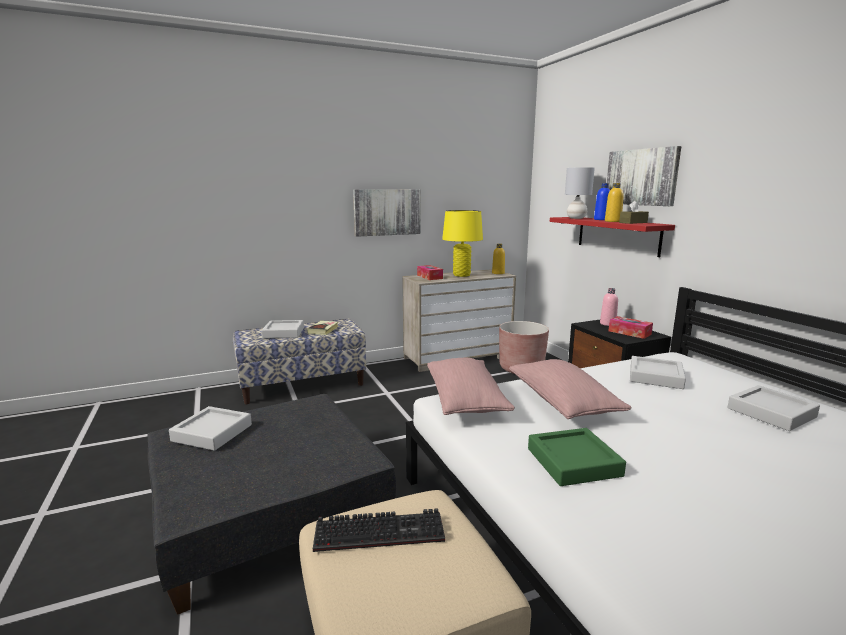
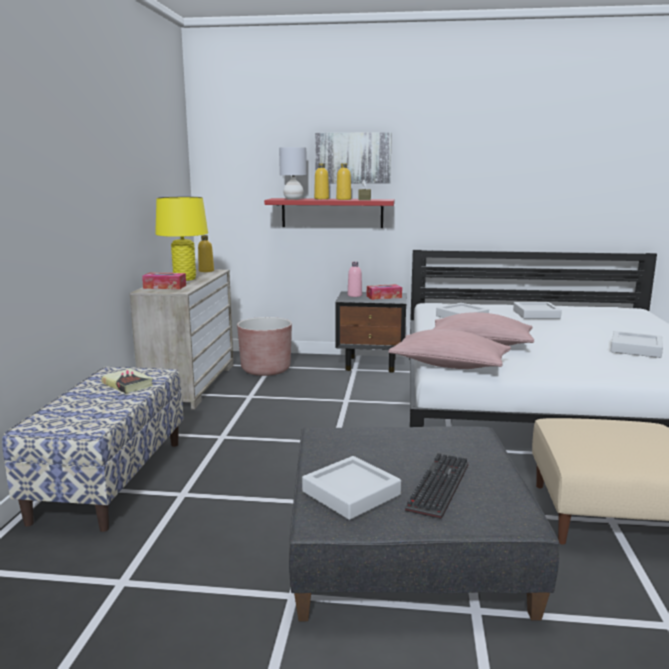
camera: 60 degrees left, 0 degrees up
(283, 333) = (91, 405): grey tray -> grey tray (635, 349)
(381, 531) = (591, 442): keyboard -> keyboard (437, 485)
(387, 212) = (110, 204): picture -> none
(573, 462) = (568, 363): green tray -> none
(601, 219) = (321, 199): blue bottle -> yellow bottle

